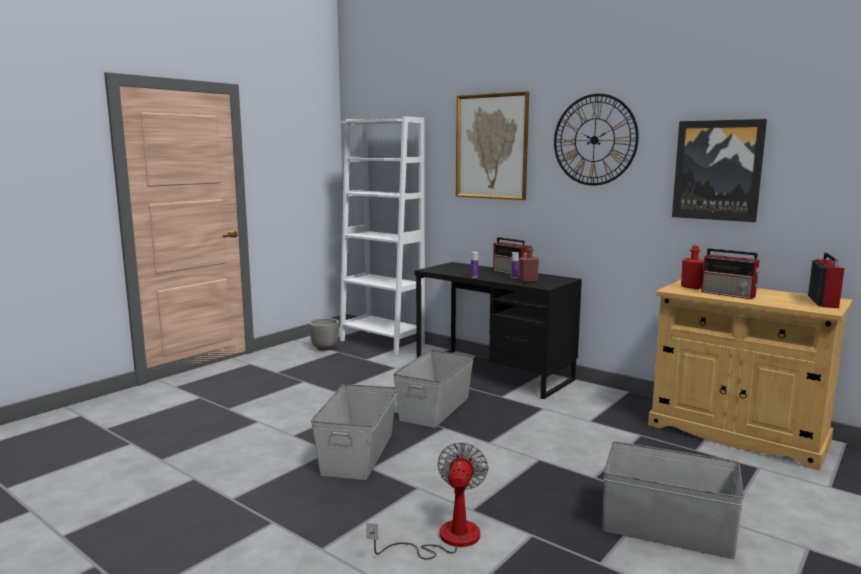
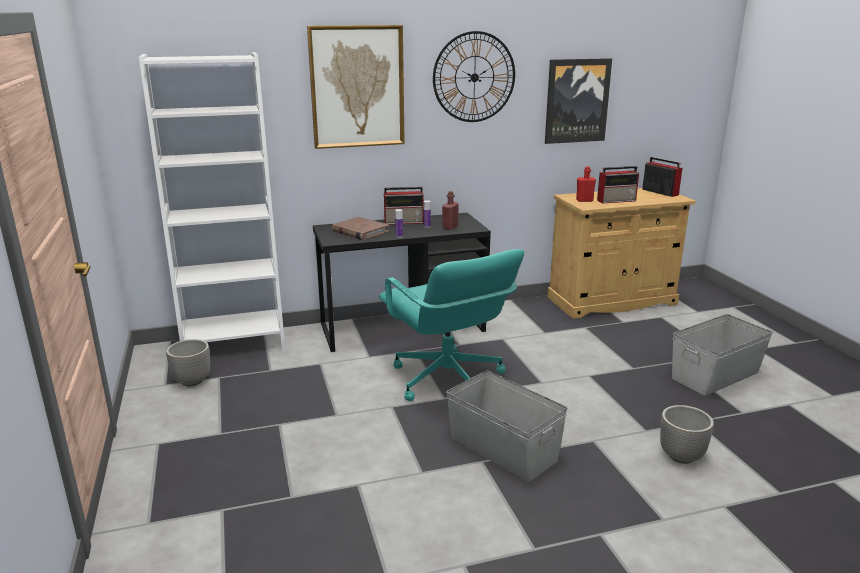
camera: 55 degrees left, 10 degrees up
(434, 408) = (447, 380): grey storage box -> turquoise office chair
(445, 539) = (681, 457): fan -> planter
(463, 270) = (360, 231): none -> brown book

